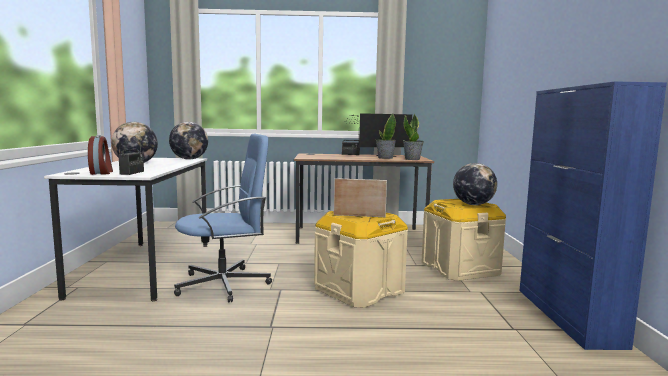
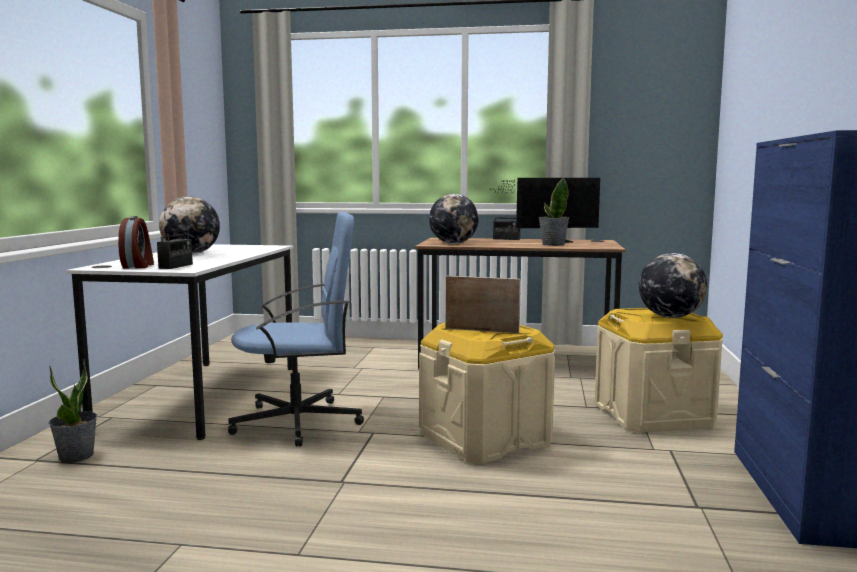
camera: 10 degrees right, 0 degrees up
(189, 159) = (267, 247): globe -> globe (453, 243)
(412, 159) = (593, 246): potted plant -> potted plant (76, 456)

